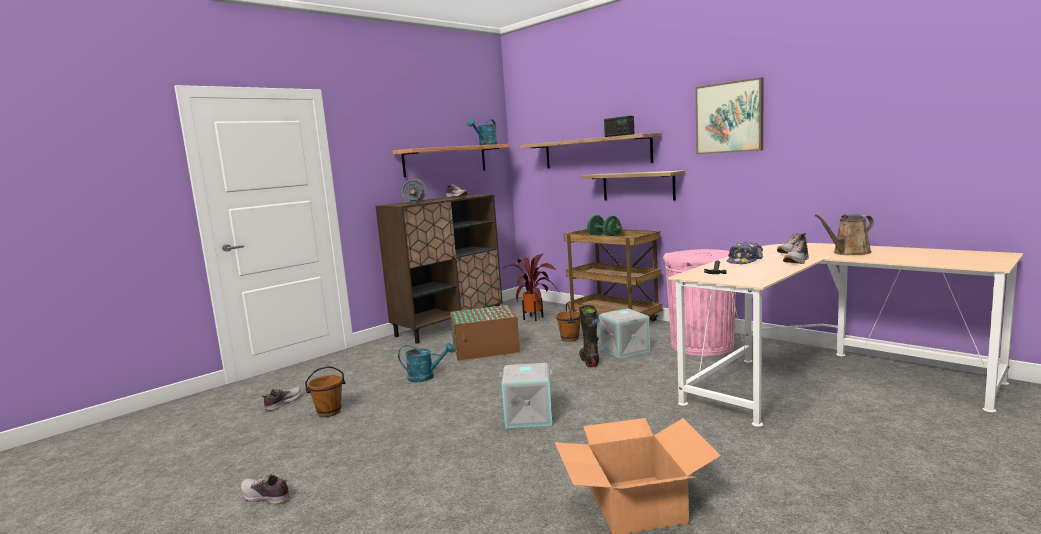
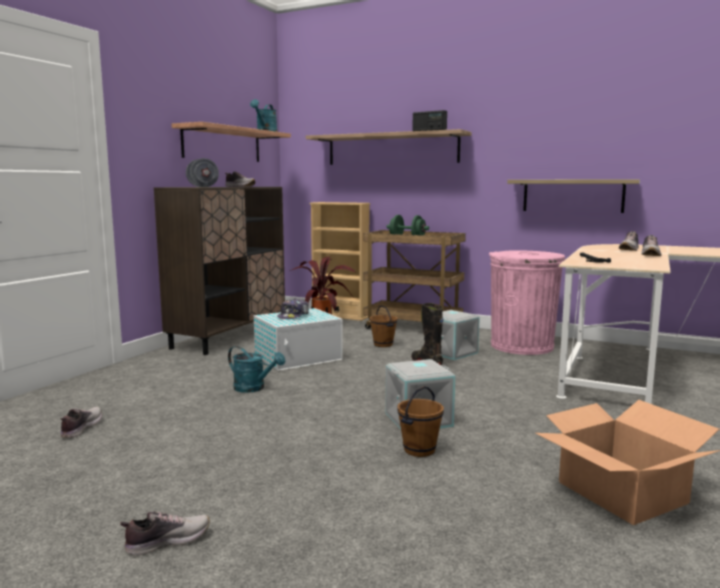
camera: 20 degrees left, 0 degrees up
(265, 497) = (167, 541): shoe -> shoe turned 150 degrees clockwise
(329, 412) = (161, 434): brown bucket -> brown bucket (420, 450)
(426, 377) = (254, 388): turquoise watering can -> turquoise watering can turned 45 degrees clockwise
(486, 349) = (299, 357): brown storage box -> white storage box
(560, 307) = (340, 316): none -> beige bookcase
(638, 186) = (440, 186): shelf -> shelf (573, 195)
(729, 117) = (547, 120): picture -> none
(745, 261) = (602, 254): cap -> cap (293, 316)
(849, 253) = (679, 250): brown watering can -> none

